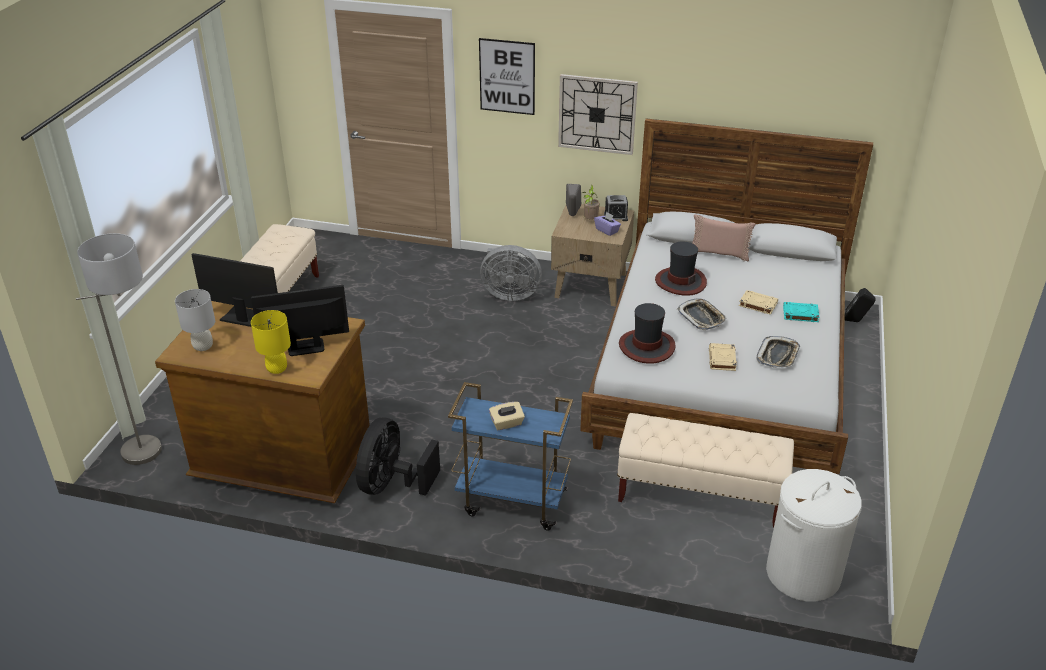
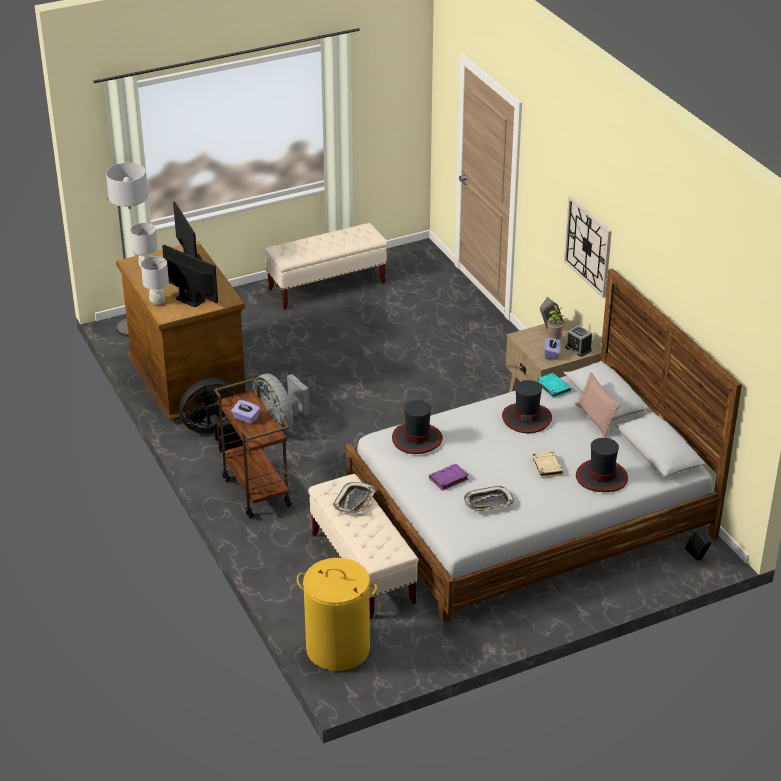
camera: 50 degrees right, 0 degrees up
(276, 369) = (157, 302): yellow table lamp -> grey table lamp
(507, 76) = (543, 179): picture -> none
(507, 423) = (246, 418): beige tissue box -> purple tissue box
(509, 294) = (482, 372): grey fan -> grey fan (279, 424)
(511, 503) = (256, 491): blue cart -> brown cart
(701, 317) = (489, 447): tray -> tray (355, 501)
(722, 359) = (448, 479): beige book -> purple book
(798, 288) = (601, 477): none -> hat
(800, 314) = (562, 492): turquoise book -> turquoise book (552, 387)
(803, 573) = (338, 648): white laundry basket -> yellow laundry basket

